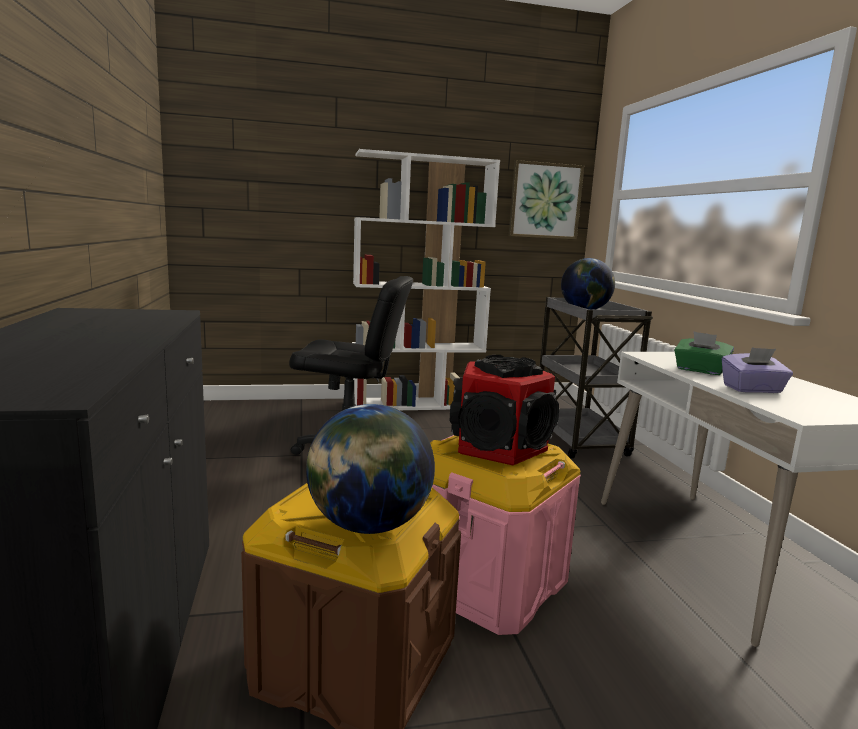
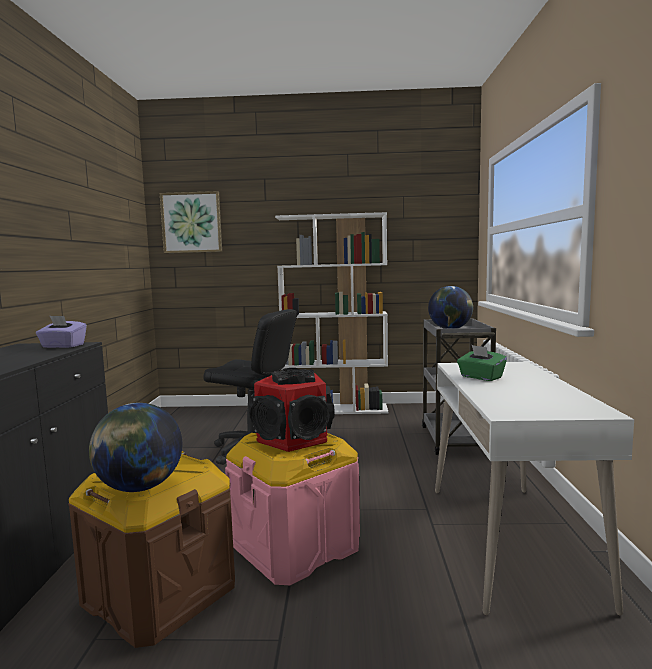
camera: 15 degrees right, 5 degrees down
(545, 201) = (437, 240): picture -> picture (191, 222)
(752, 389) = (500, 392): purple tissue box -> purple tissue box (62, 346)

